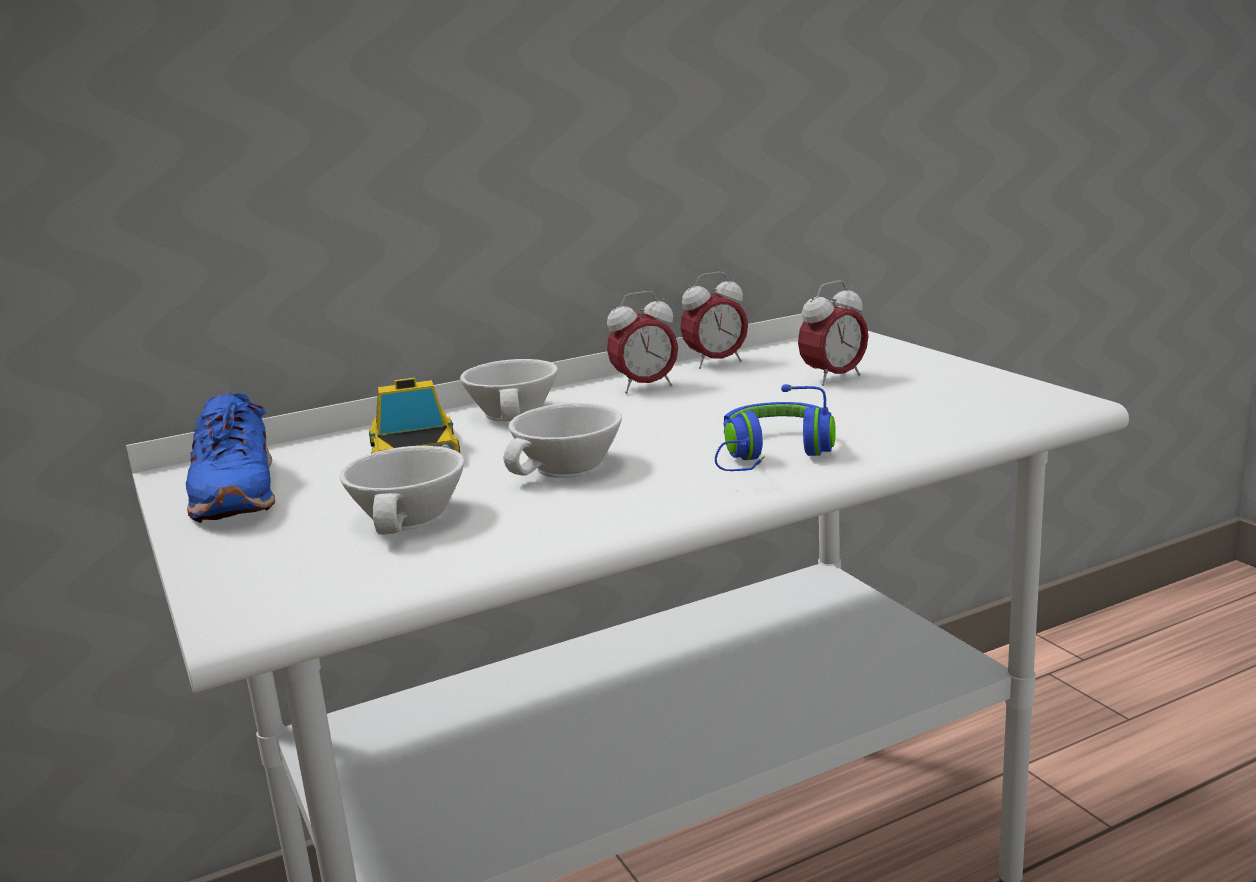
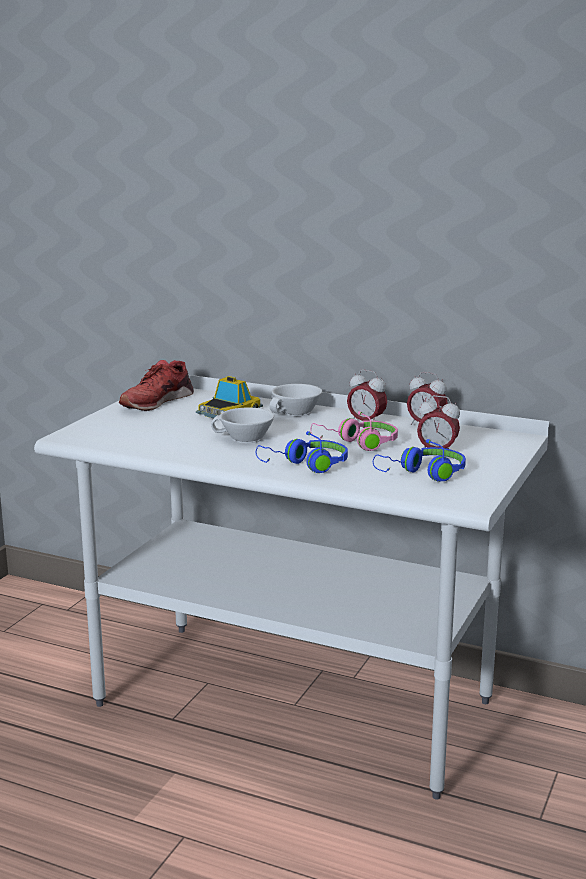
camera: 50 degrees right, 0 degrees up
(234, 491) = (156, 401): blue shoe -> red shoe
(413, 517) = (165, 432): white cup -> none
(727, 408) = (358, 444): none -> pink headphones
(913, 401) = (424, 474): none -> blue headphones

